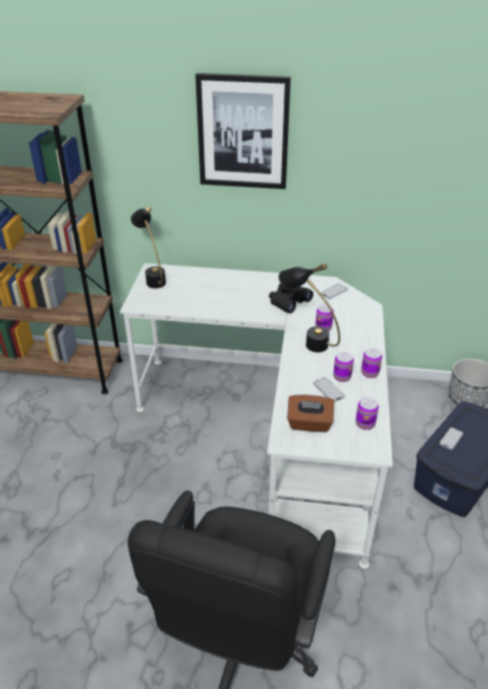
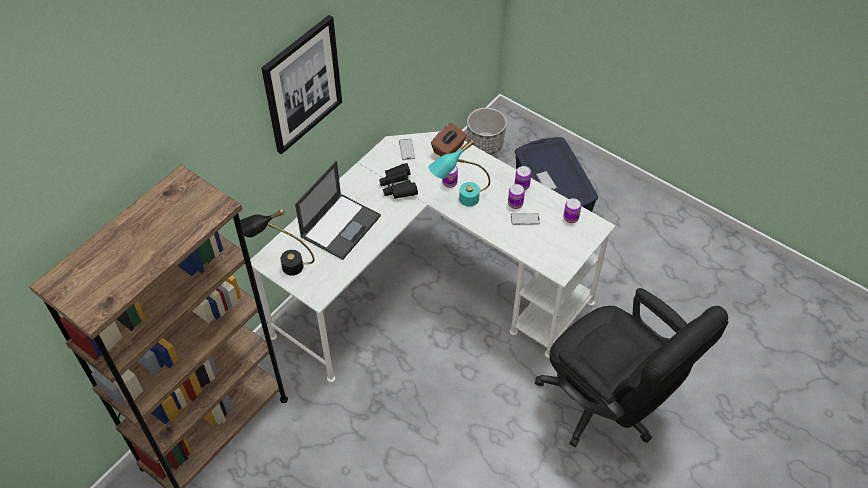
camera: 60 degrees left, 15 degrees up
(217, 289) = (341, 225): none -> laptop
(307, 341) = (459, 201): black table lamp -> turquoise table lamp
(309, 424) = (552, 249): brown tissue box -> brown tissue box (449, 149)

